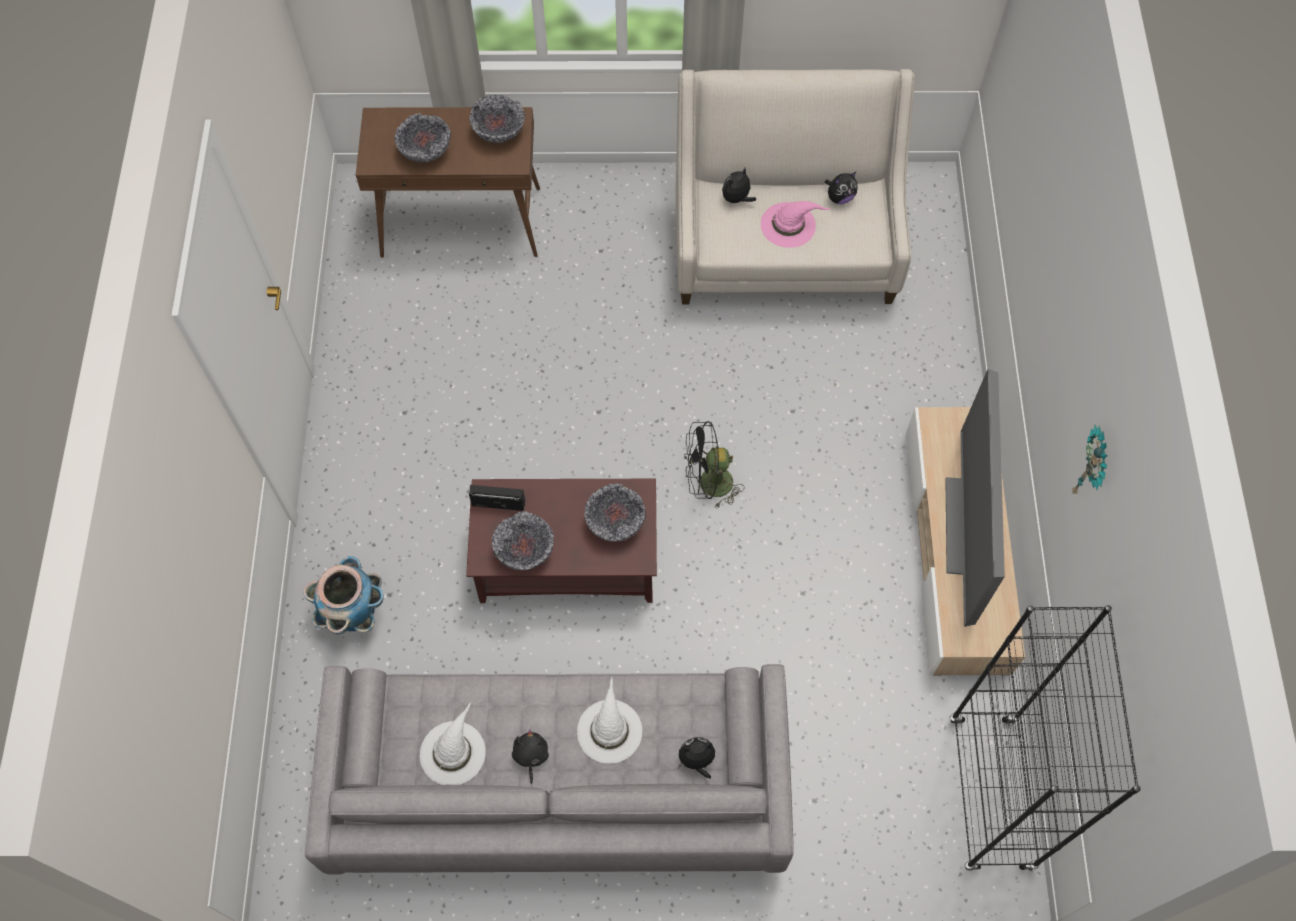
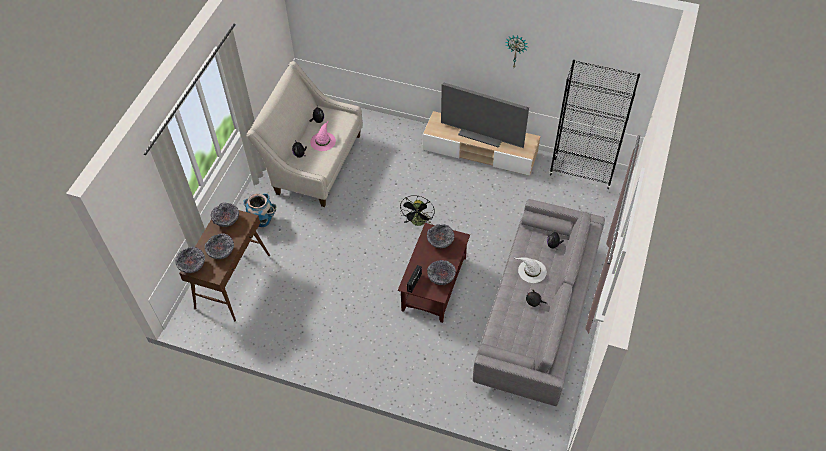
camera: 70 degrees left, 10 degrees down
(354, 614) = (429, 375): planter -> planter (262, 221)
(383, 121) = (193, 266): none -> bowl
(453, 752) = (524, 330): white hat -> none

